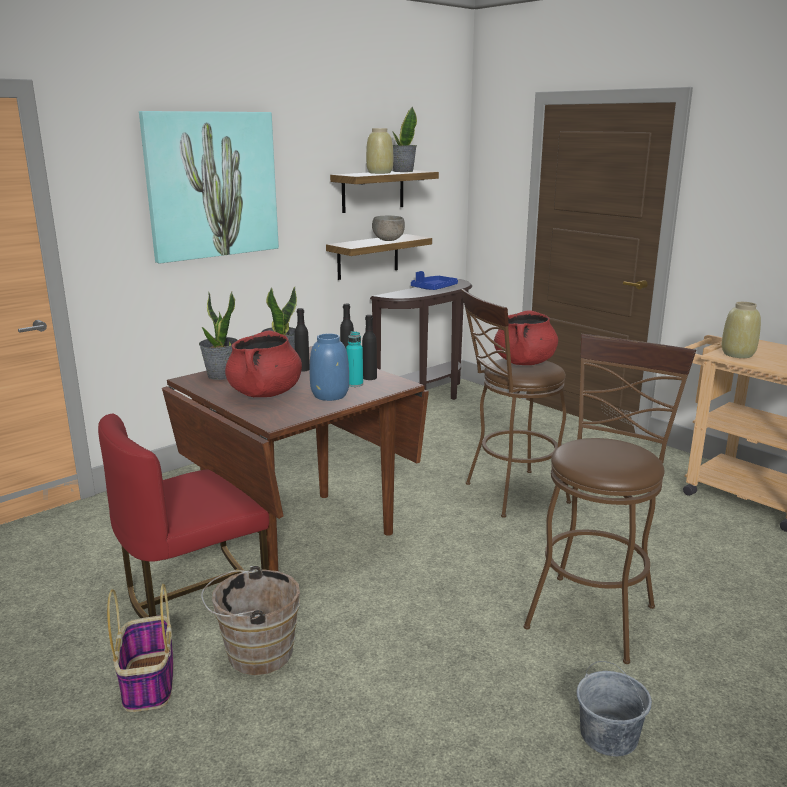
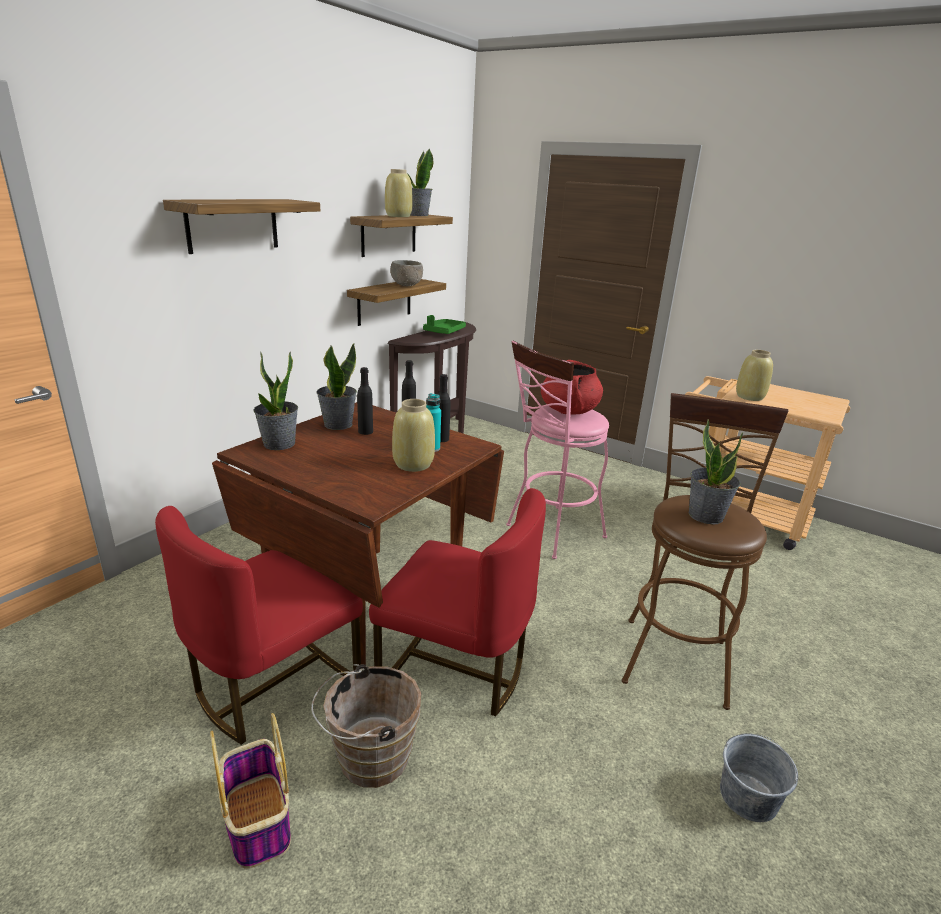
camera: 15 degrees left, 5 degrees up
(211, 185) = (232, 225): picture -> shelf
(265, 393) = (341, 466): red cooking pot -> none
(330, 395) = (414, 464): blue vase -> beige vase
(361, 597) = (455, 669): none -> red chair
(434, 288) = (444, 332): blue tray -> green tray
(509, 494) = (549, 533): brown stool -> pink stool
(600, 453) = (705, 515): none -> potted plant

